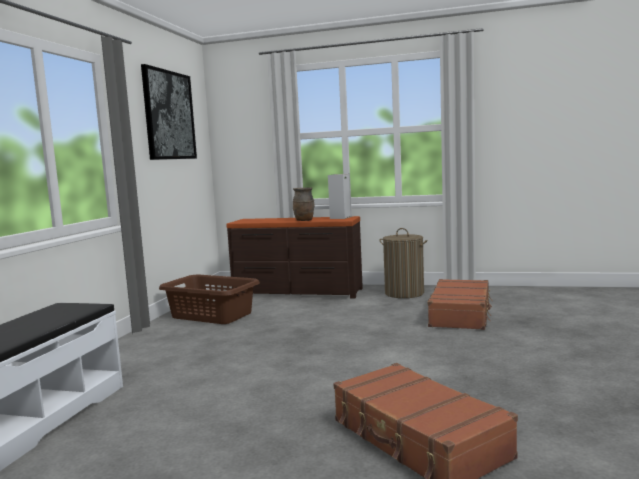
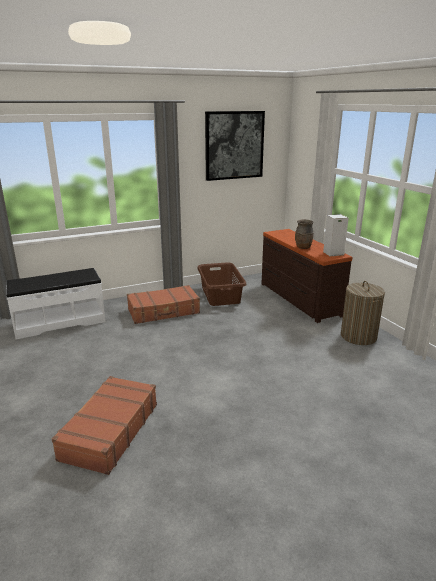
camera: 50 degrees right, 15 degrees up
(461, 314) = (341, 378): brown suitcase -> brown suitcase (164, 311)

